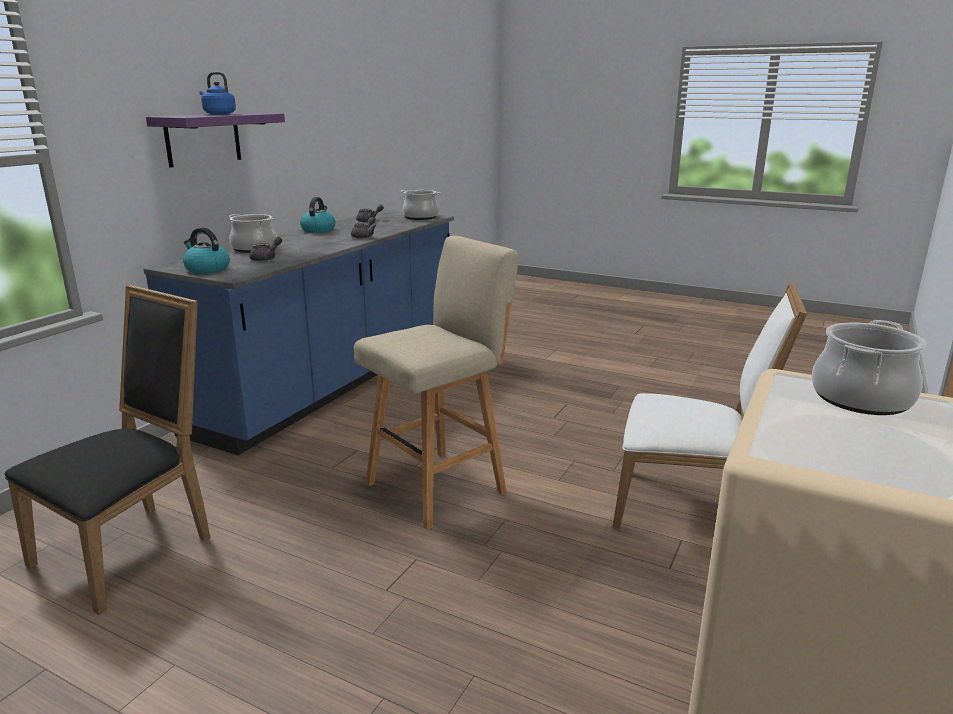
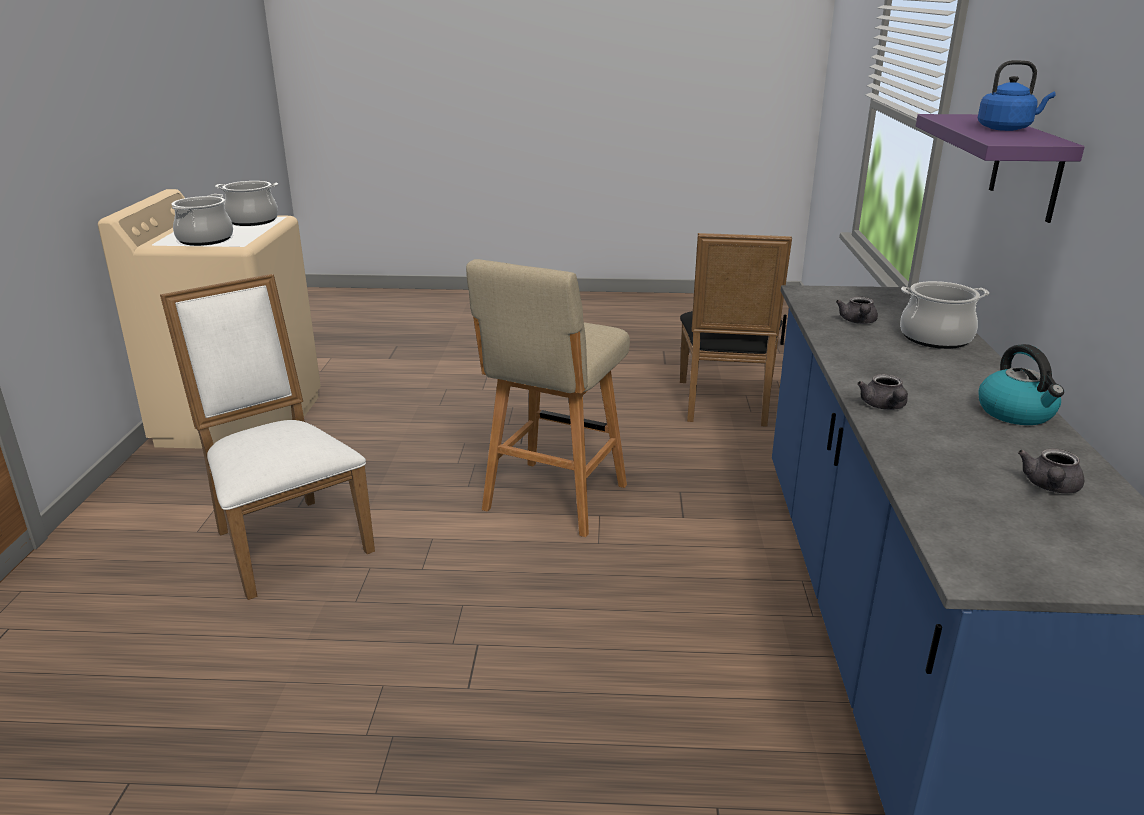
camera: 155 degrees right, 5 degrees up
(207, 269) = (862, 295): kettle -> none
(420, 217) = (997, 549): cooking pot -> cooking pot (252, 221)
(686, 508) = (285, 539): white chair -> white chair turned 60 degrees clockwise

